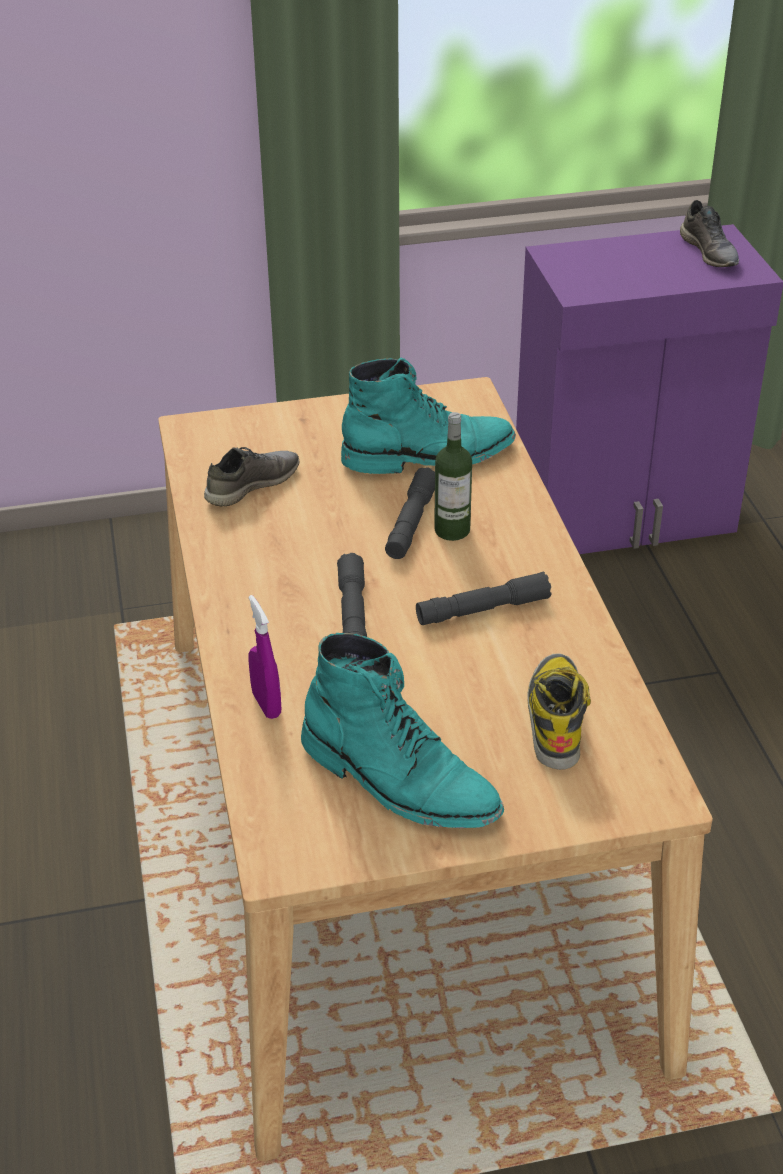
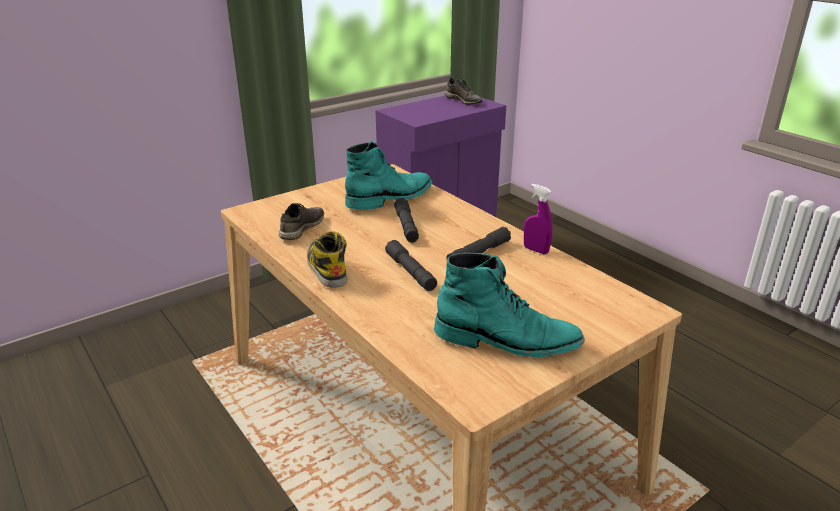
camera: 25 degrees left, 10 degrees down
(266, 704) = (397, 325): purple spray bottle -> purple spray bottle (536, 250)
(452, 530) = (431, 225): bottle -> none
(555, 717) = (561, 290): boot -> boot (326, 268)

